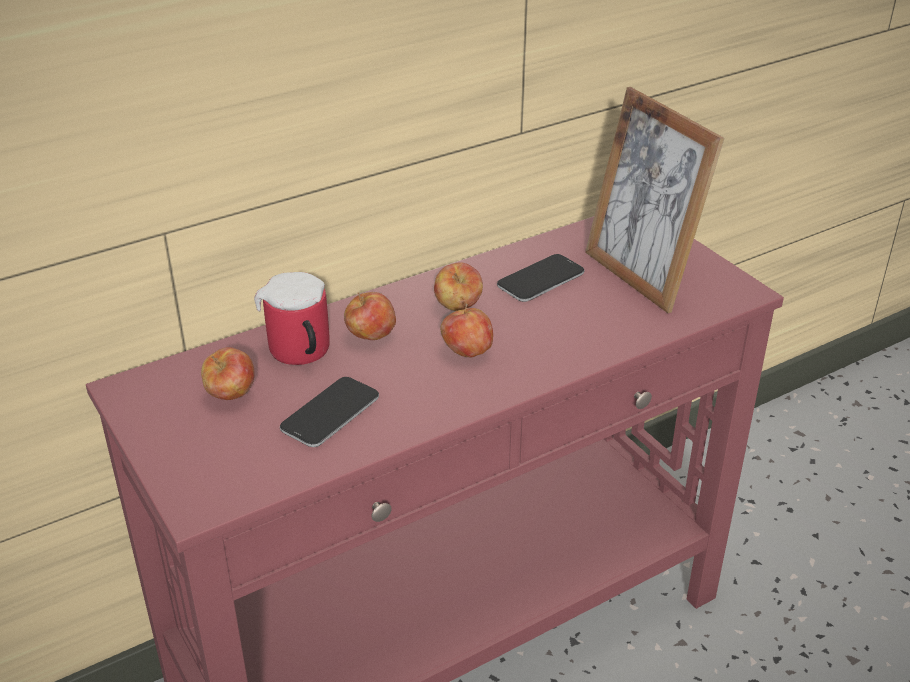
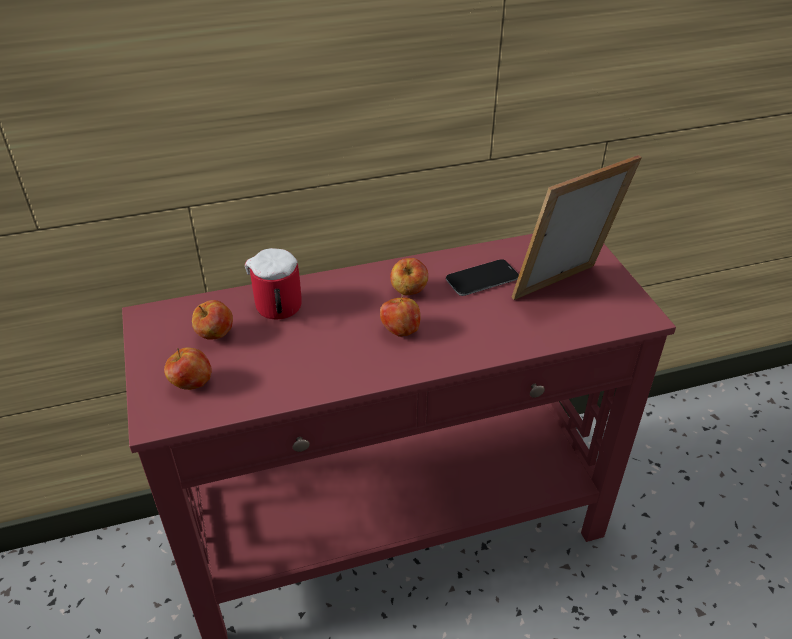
camera: 15 degrees right, 5 degrees up
(330, 413) = (279, 363): phone -> none
(371, 337) = (334, 305): apple -> apple (191, 384)
(640, 276) = (562, 289): picture frame -> picture frame turned 75 degrees clockwise

